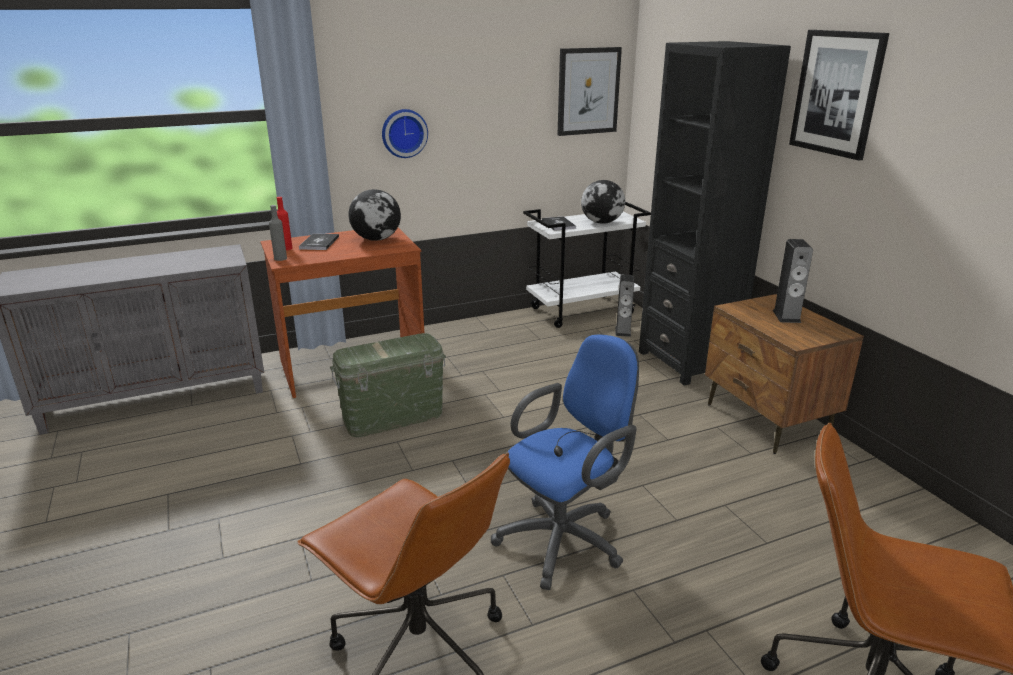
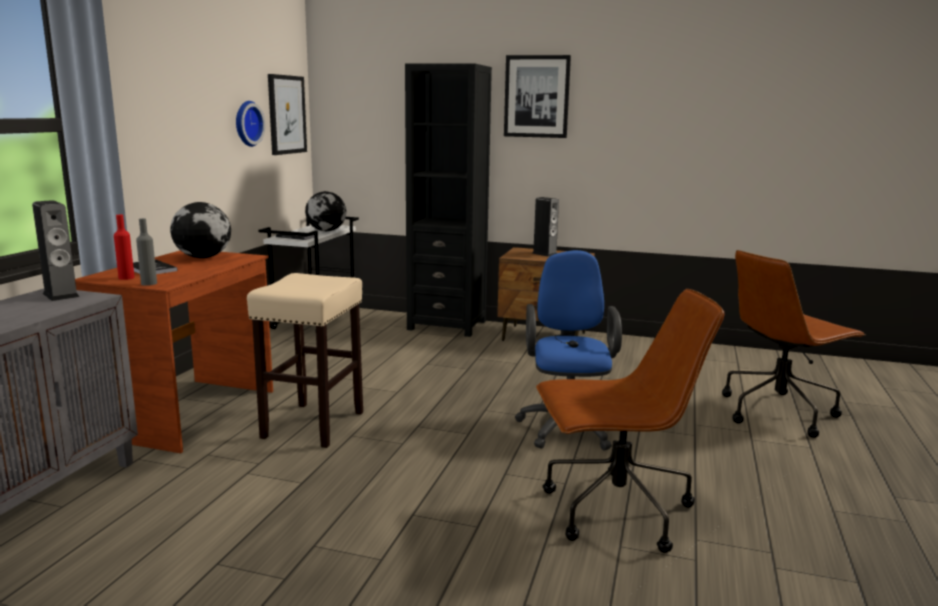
camera: 50 degrees left, 10 degrees down
(393, 417) = (313, 425): green storage box -> beige stool
(403, 133) = (168, 150): wall clock -> wall clock (246, 123)
(623, 331) = (371, 322): speaker -> speaker (61, 295)

